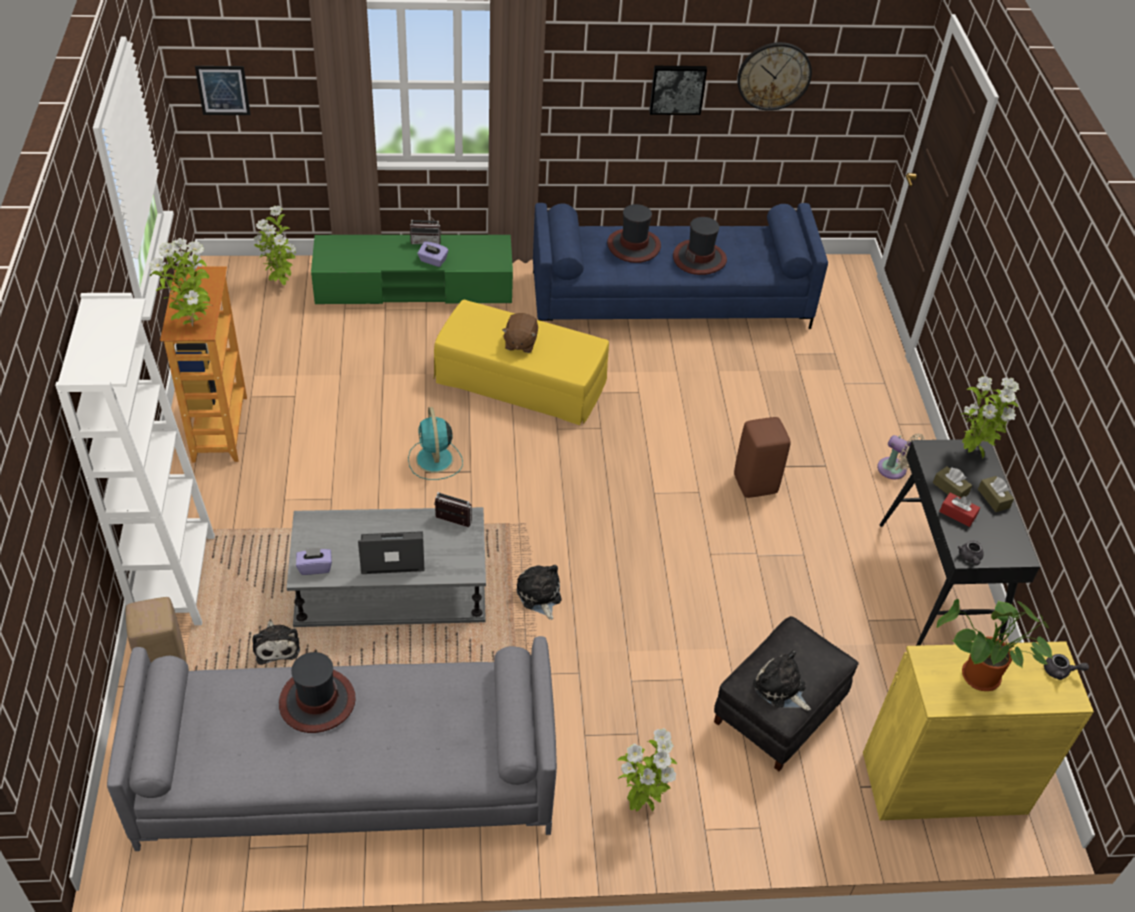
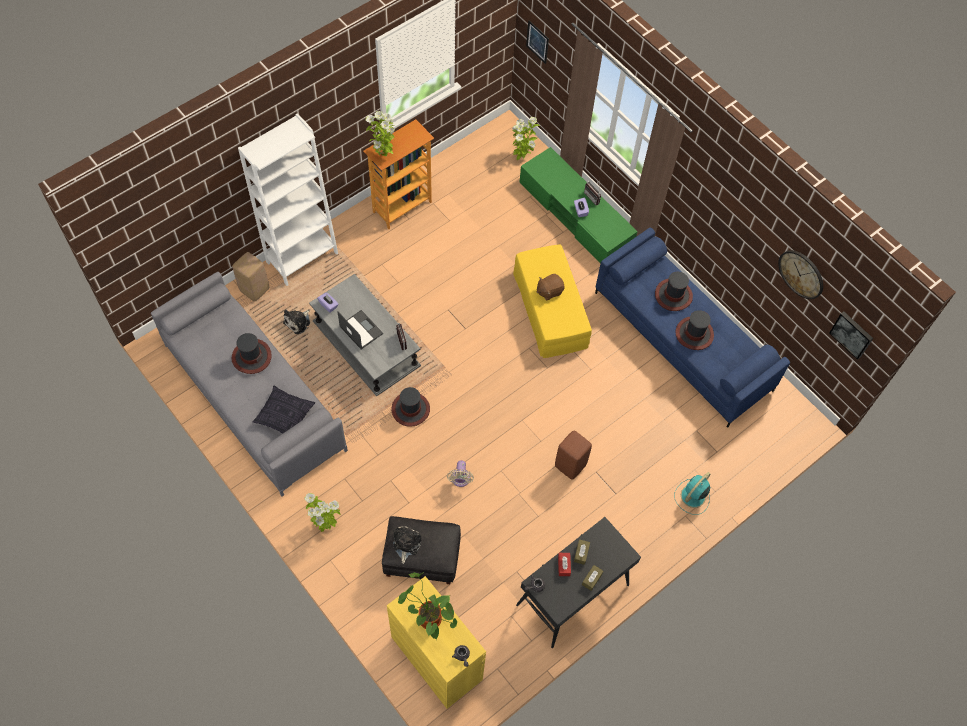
camera: 55 degrees right, 15 degrees up
(434, 460) = (459, 308): turquoise fan -> turquoise fan (692, 497)
(458, 716) = (284, 416): none -> pillow
(539, 596) = (410, 409): plush toy -> hat
(677, 88) = (748, 233): picture -> picture (852, 334)
(895, 470) = (643, 532): beige fan -> beige fan (460, 480)
(973, 453) = (621, 553): potted plant -> none

